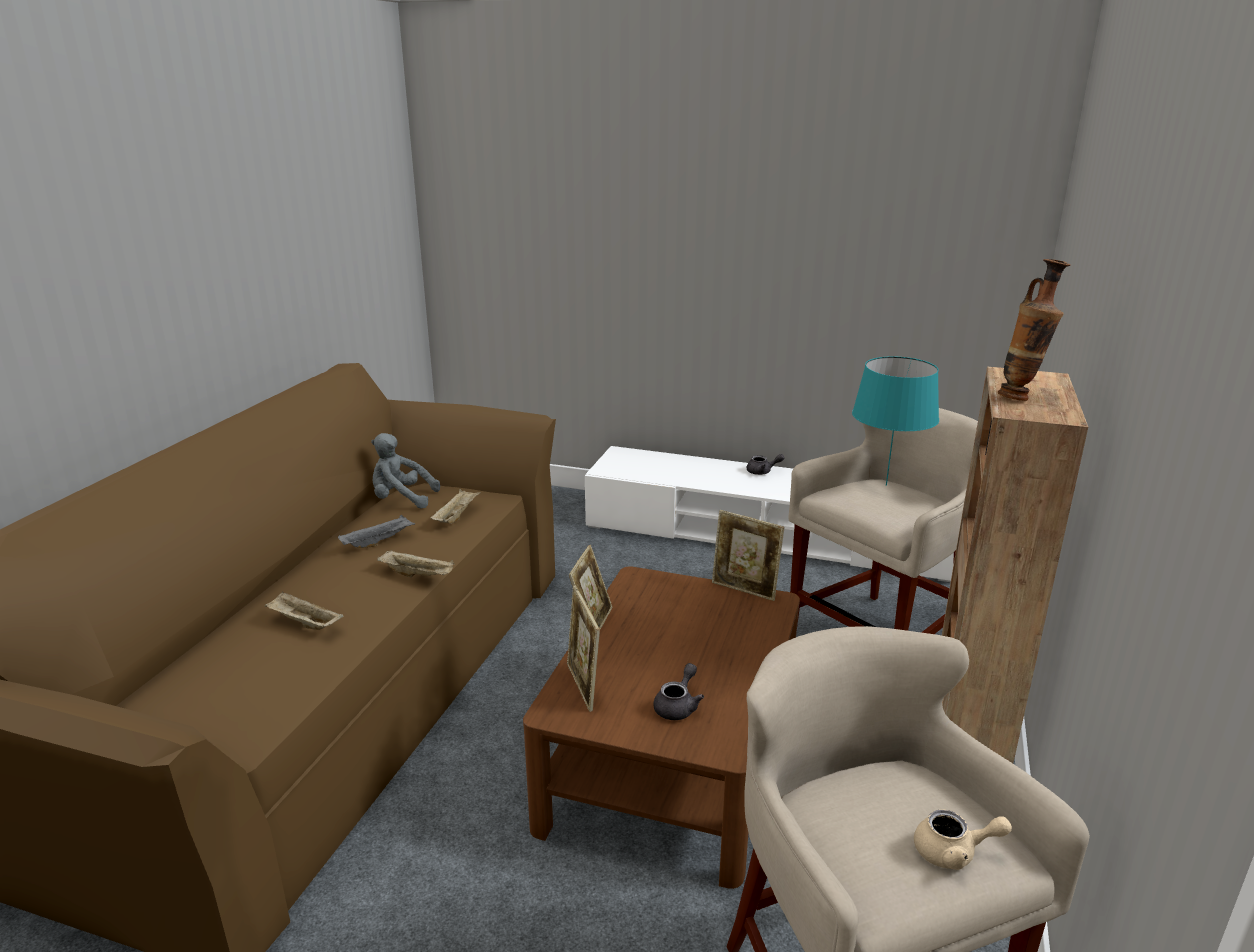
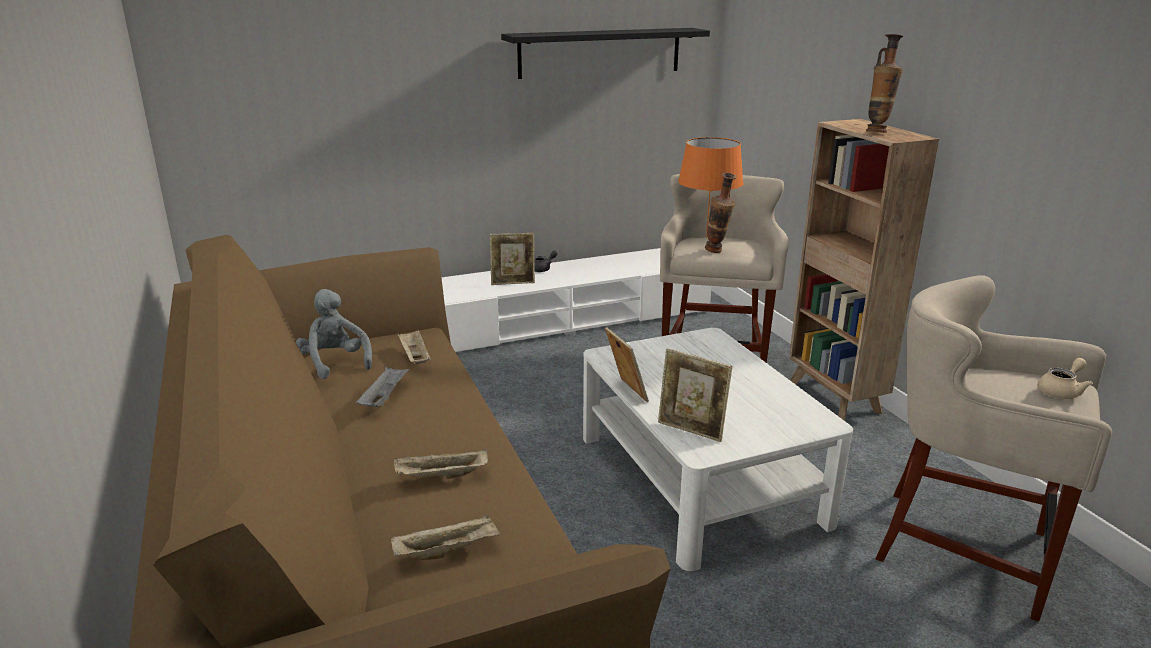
camera: 40 degrees left, 0 degrees up
(401, 499) = (335, 362): grey plush toy -> grey plush toy turned 90 degrees clockwise
(418, 575) = (470, 405): beige tray -> beige tray (448, 550)
(672, 756) = (698, 478): brown coffee table -> white coffee table
(678, 706) = (762, 414): grey teapot -> none
(744, 590) = (683, 336): picture frame -> picture frame (513, 283)
(858, 505) = (717, 252): none -> vase
(871, 232) = (600, 52): none -> black shelf
(885, 485) = (706, 238): turquoise table lamp -> orange table lamp

